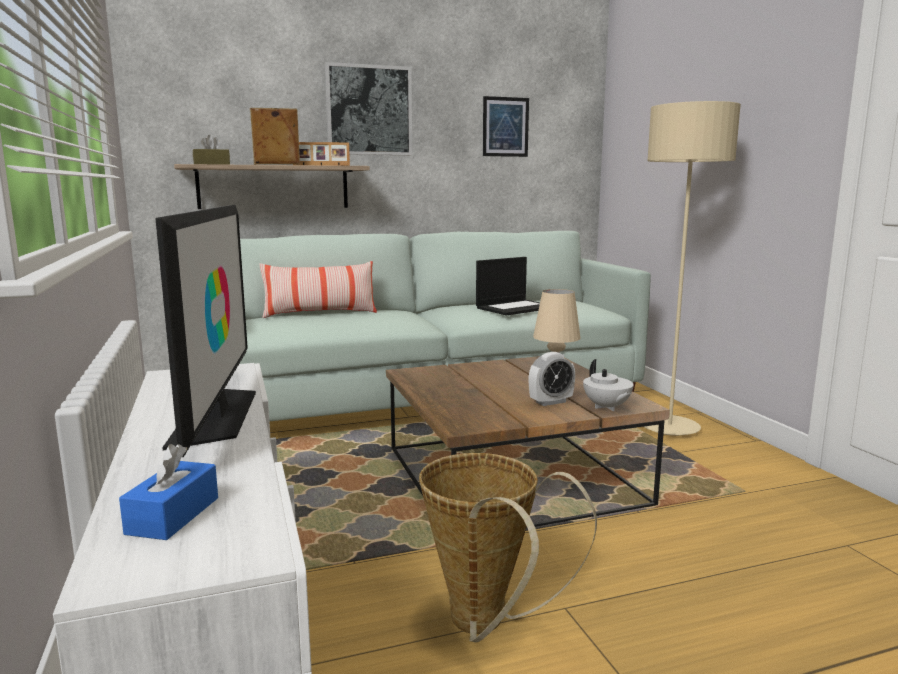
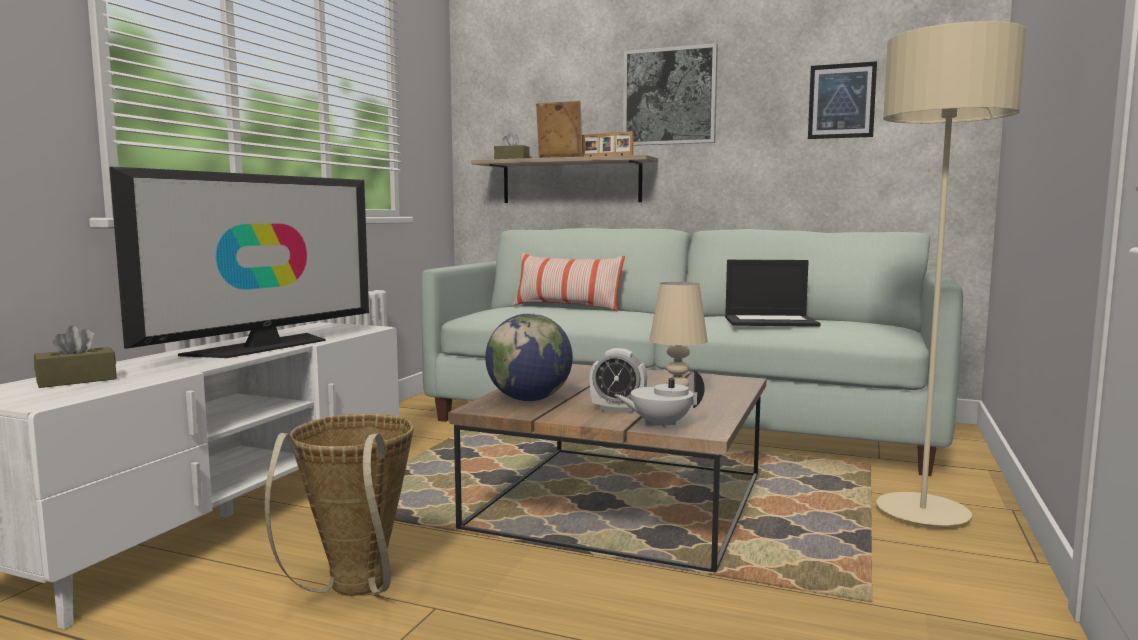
camera: 40 degrees right, 5 degrees down
(173, 515) = (77, 380): blue tissue box -> brown tissue box
(472, 409) = (529, 399): none -> globe
(606, 407) = (660, 425): white teapot -> white teapot turned 60 degrees clockwise

